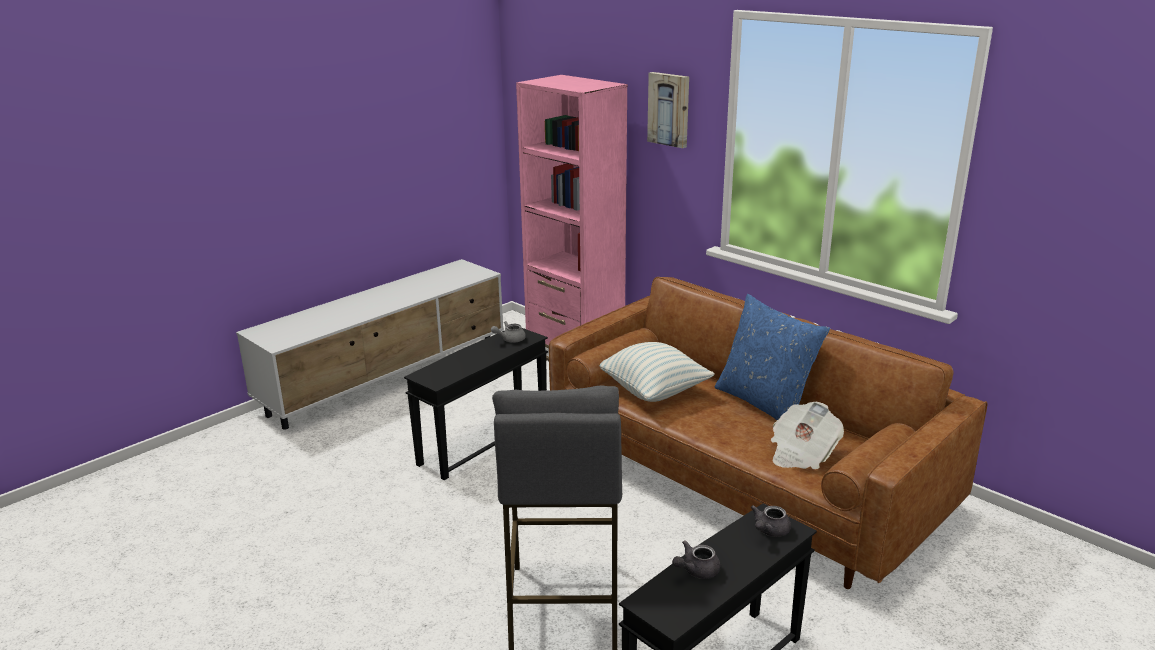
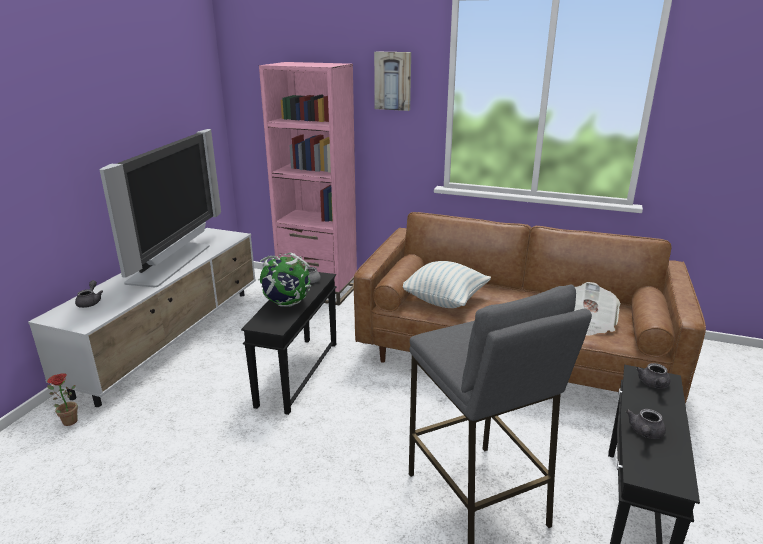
camera: 25 degrees left, 0 degrees up
(253, 436) = (67, 421): none -> potted plant
(296, 323) = (90, 302): none -> grey teapot
(396, 295) = (172, 263): none -> television
(467, 359) = (286, 303): none -> globe
(765, 403) = (527, 293): blue pillow -> none

